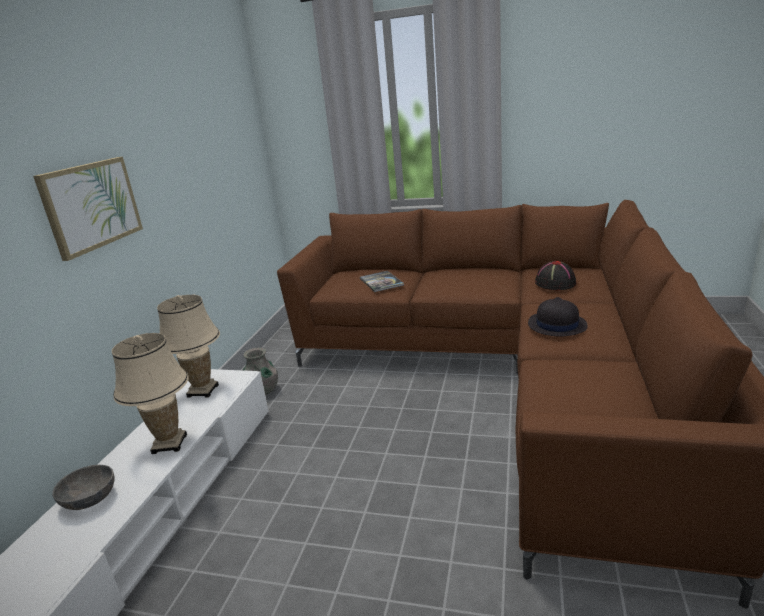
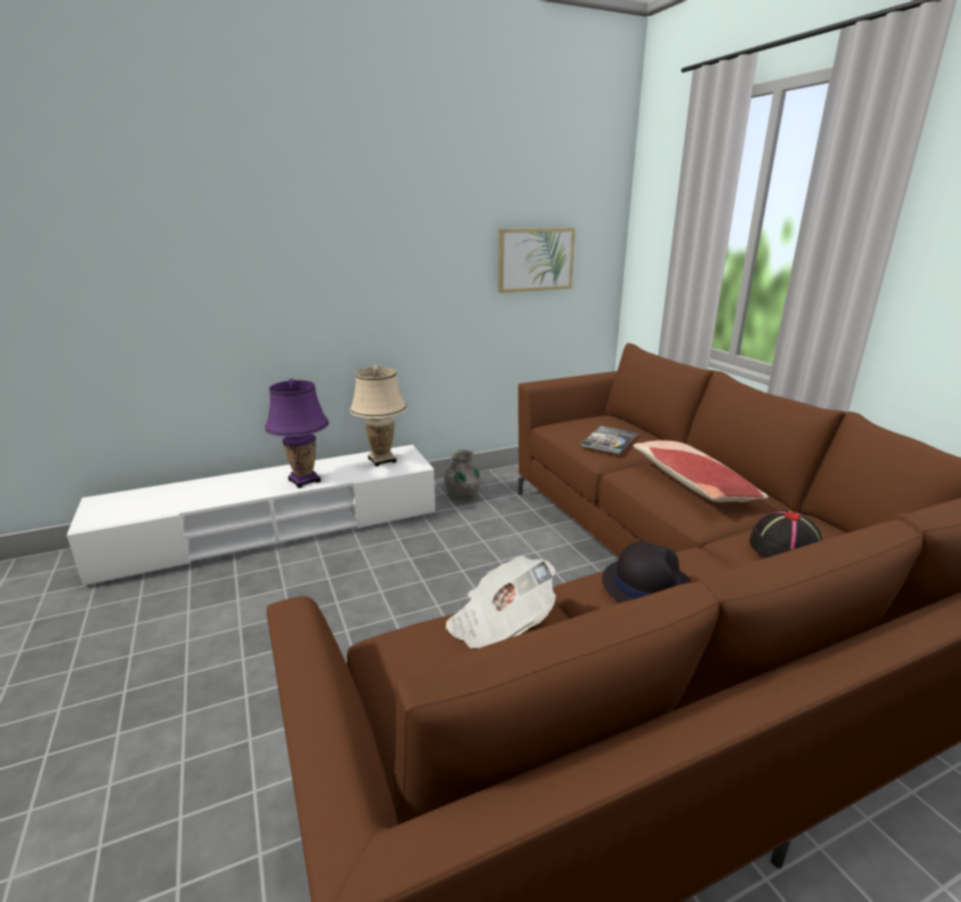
camera: 50 degrees right, 0 degrees up
(90, 499) = (227, 484): grey bowl -> none
(91, 205) = (331, 265): picture -> picture (535, 259)
(170, 444) = (304, 480): beige table lamp -> purple table lamp
(466, 280) = (691, 483): none -> pillow
(559, 377) = (500, 626): none -> newspaper

